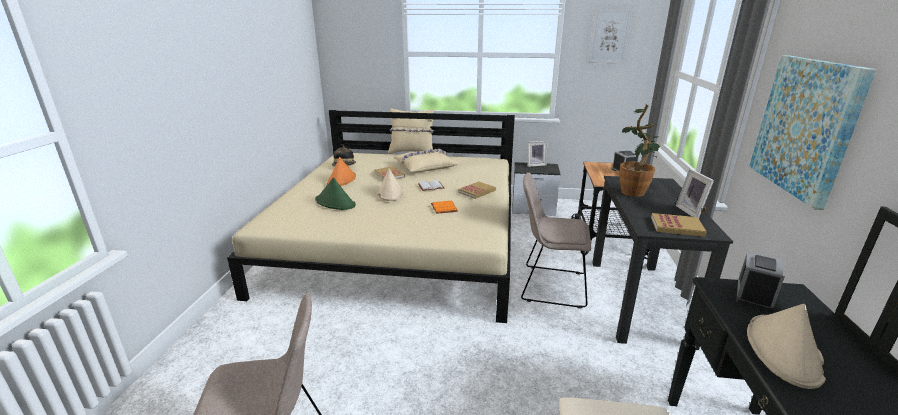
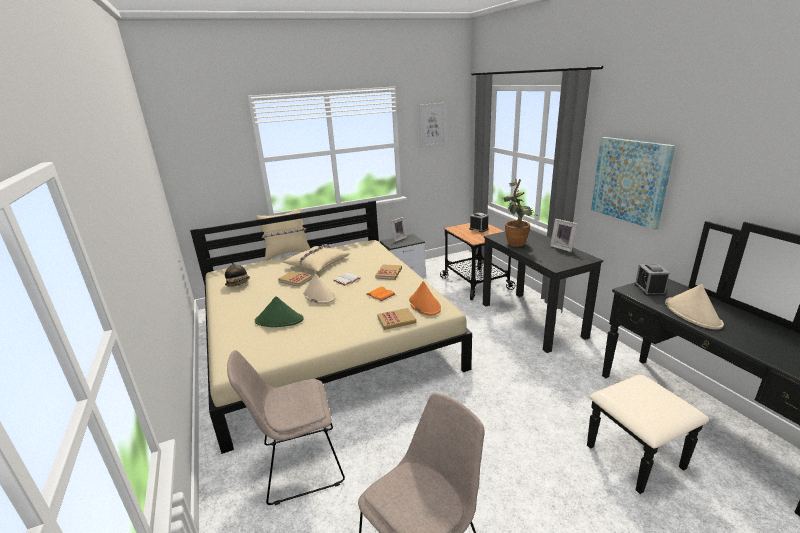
camera: 30 degrees left, 0 degrees up
(342, 180) = (254, 297): orange hat -> orange hat (424, 304)
(550, 286) = (472, 331): beige chair -> beige chair (298, 465)
(677, 227) = (567, 260): book -> book (396, 320)

